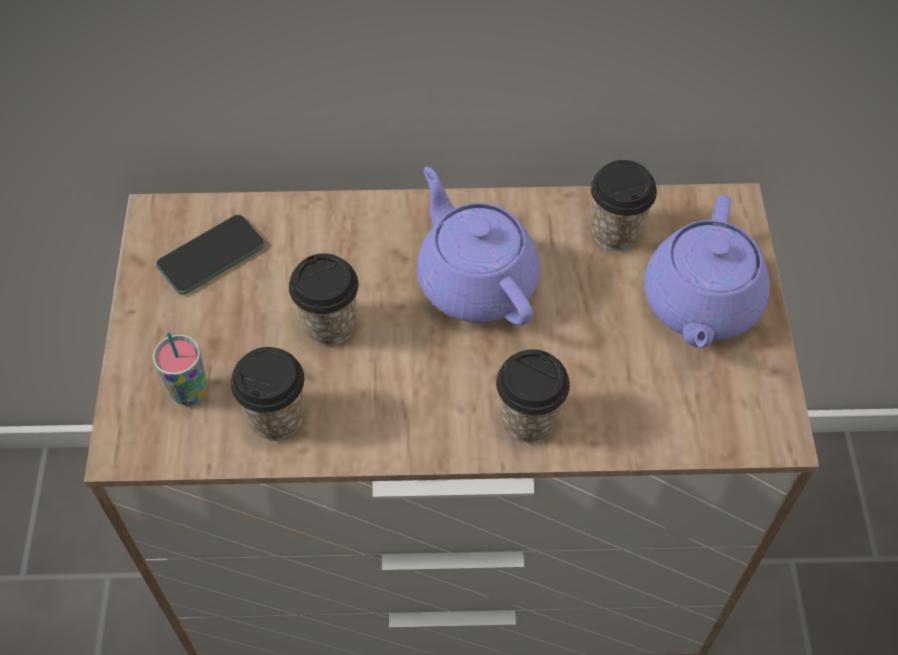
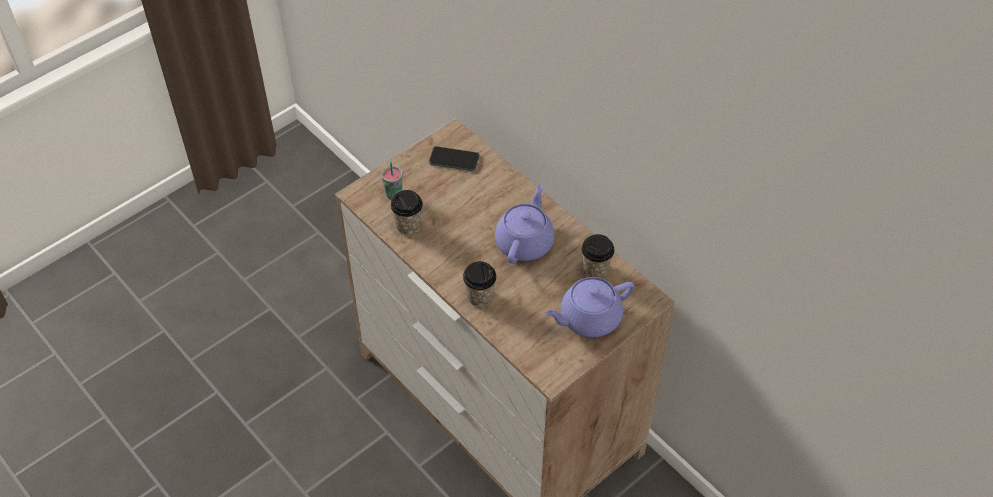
camera: 50 degrees right, 5 degrees down
(329, 325) = (460, 213): cup -> none

